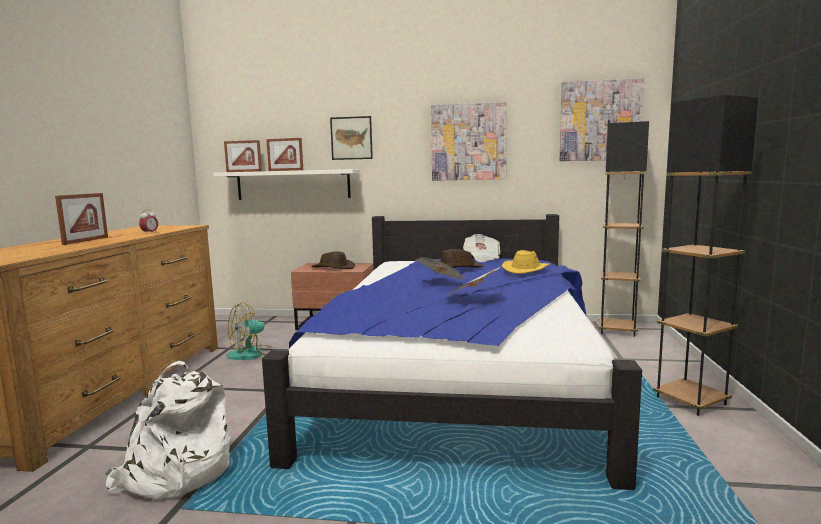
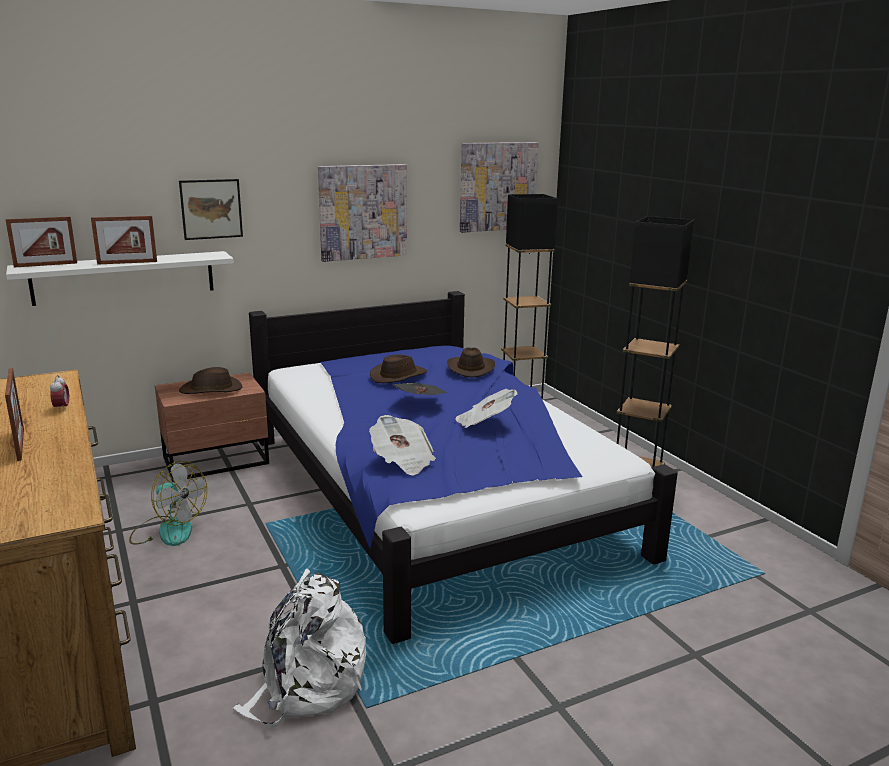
camera: 35 degrees left, 10 degrees up
(253, 354) = (168, 530): fan -> fan turned 75 degrees counterclockwise
(481, 258) = (394, 353): newspaper -> newspaper (402, 461)
(526, 269) = (470, 368): yellow hat -> brown hat

